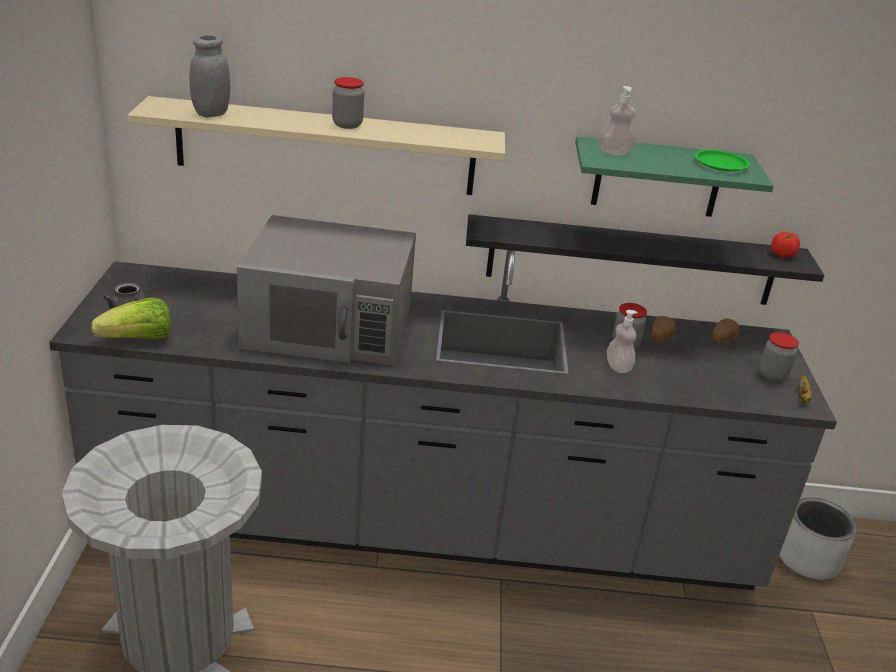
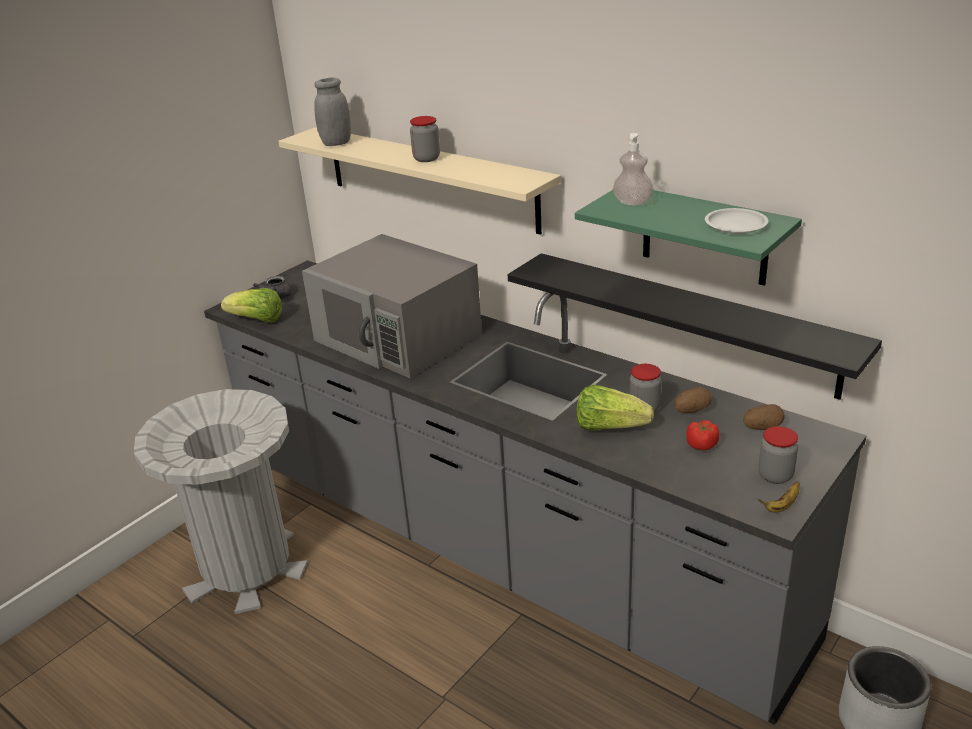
camera: 40 degrees right, 0 degrees up
(618, 367) = (609, 426): soap dispenser -> lettuce
(721, 164) = (736, 225): green plate -> white plate
(782, 254) = (835, 340): tomato -> tomato (702, 445)

